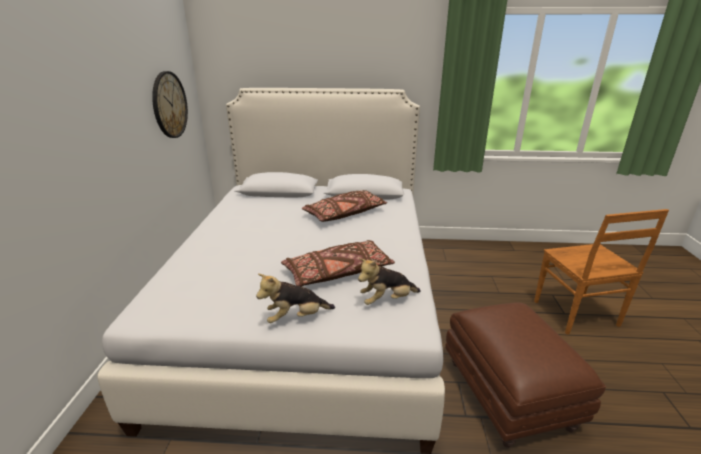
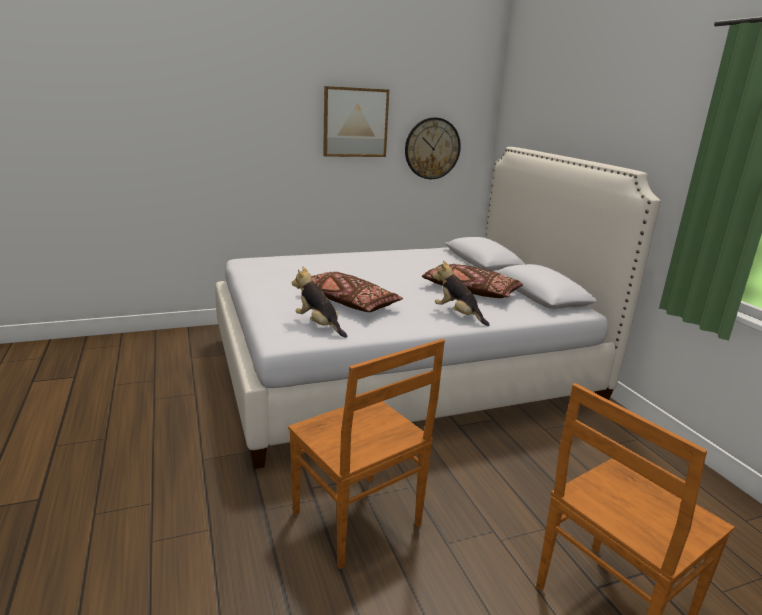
camera: 65 degrees right, 5 degrees down
(112, 93) = (355, 122): none -> picture
(296, 317) = (270, 297): plush toy -> plush toy (458, 315)
(509, 396) = (358, 521): brown ottoman -> brown chair

